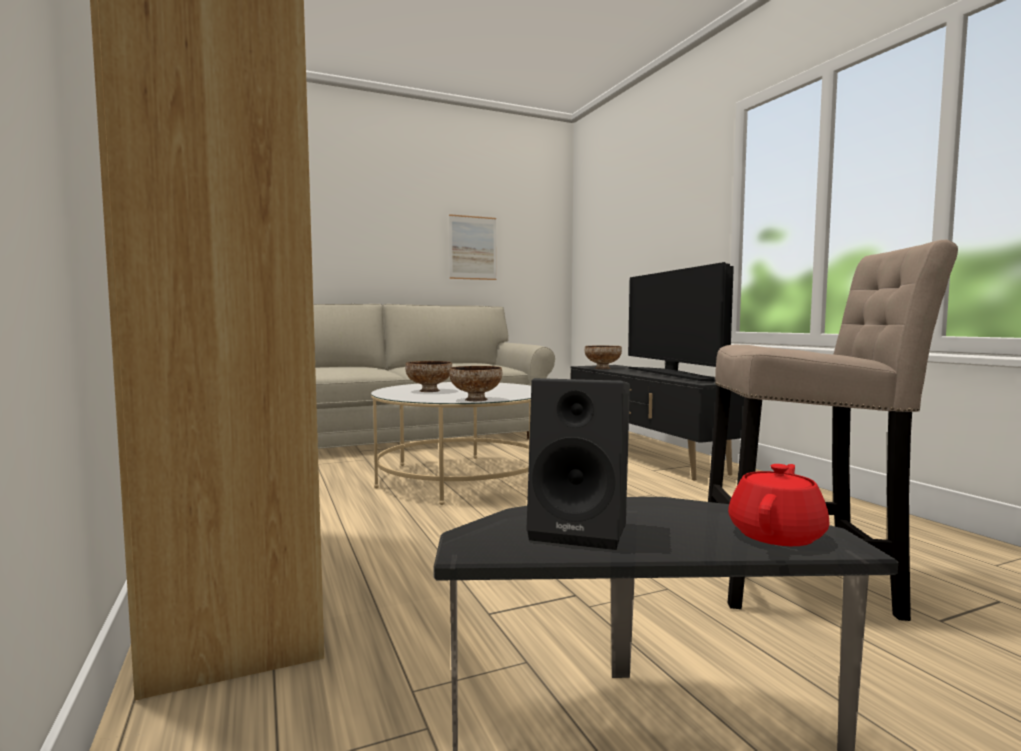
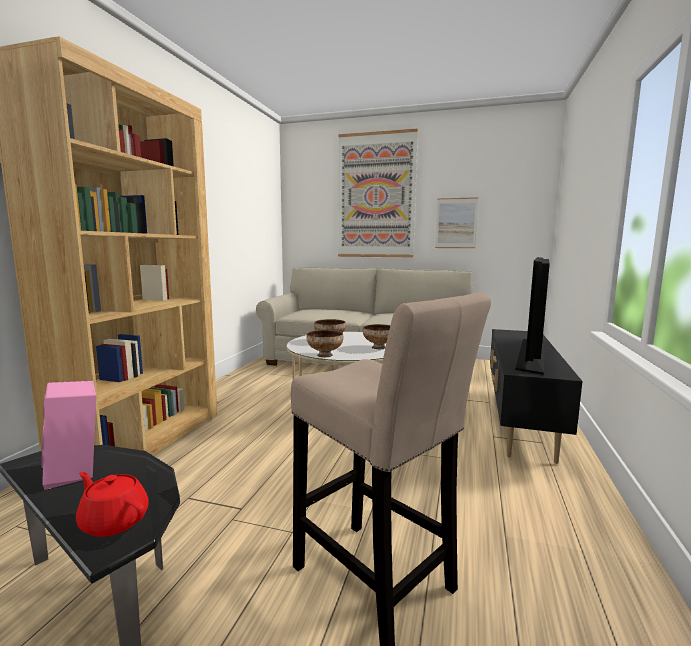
camera: 40 degrees right, 5 degrees up
(366, 202) = (376, 196): none -> picture
(582, 530) = (76, 471): black speaker -> pink speaker
(603, 368) = (506, 336): bowl -> bowl (379, 347)
(777, 534) = (114, 521): red teapot -> red teapot turned 135 degrees counterclockwise

